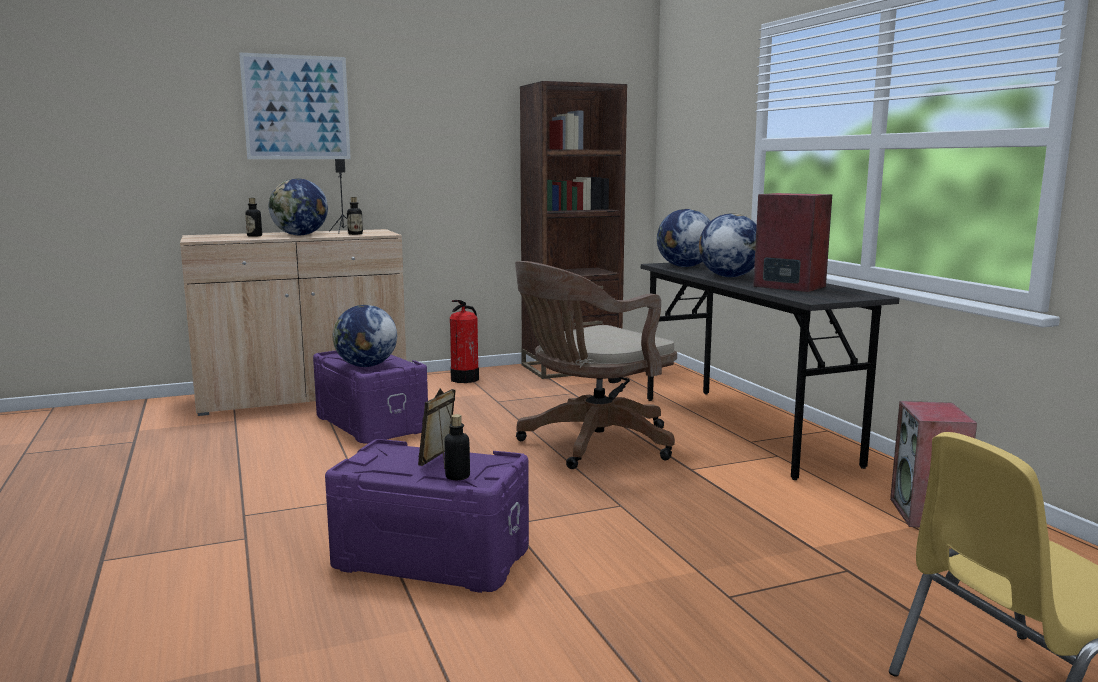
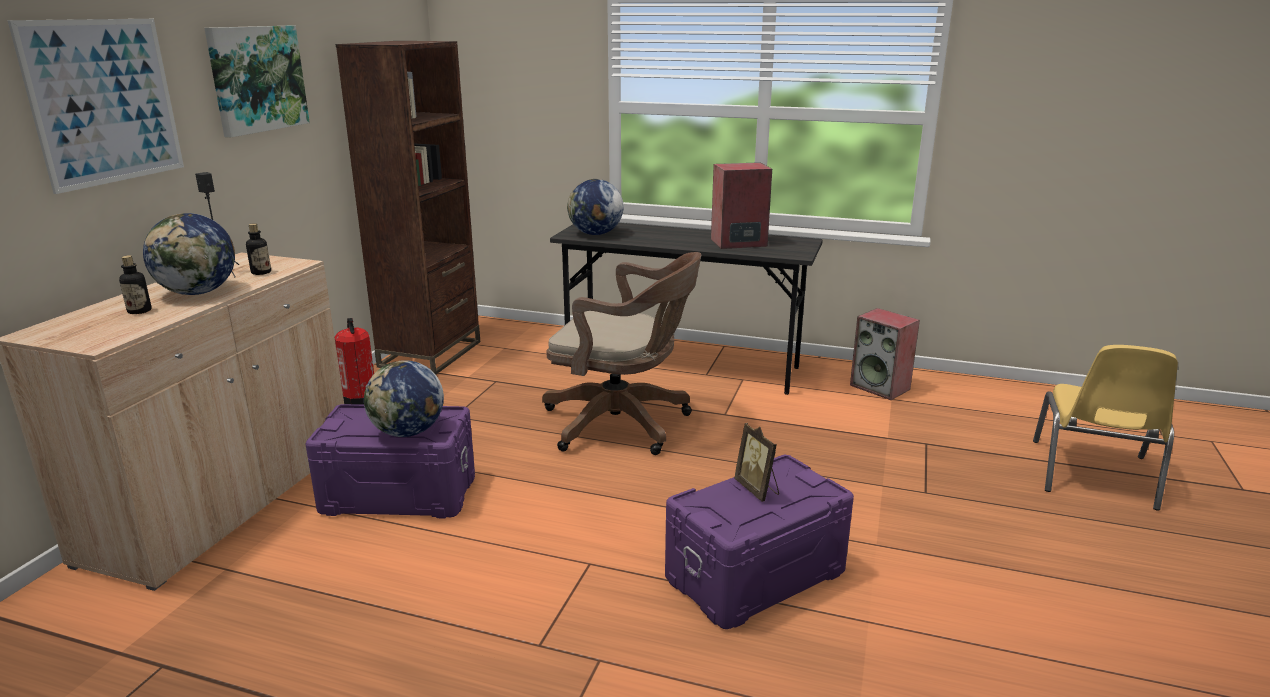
camera: 50 degrees left, 10 degrees up
(434, 106) = (257, 79): none -> picture
(457, 476) = (799, 495): bottle -> none
(591, 444) = (624, 424): brown office chair -> brown office chair turned 75 degrees counterclockwise
(729, 276) = (668, 240): globe -> none

